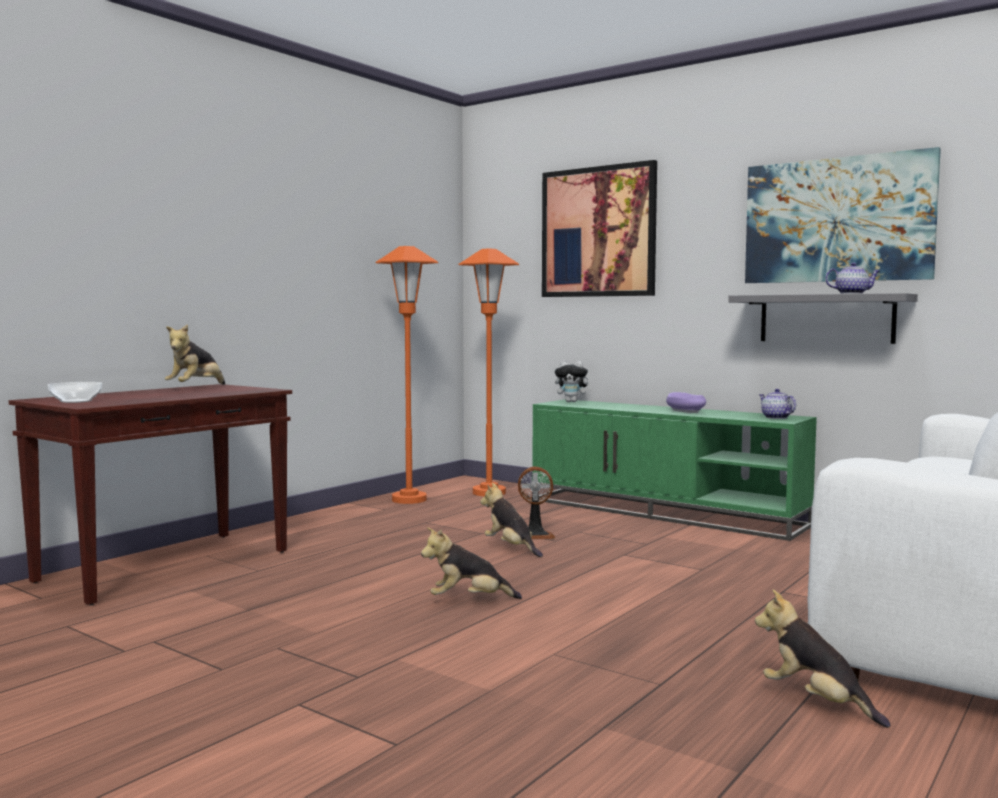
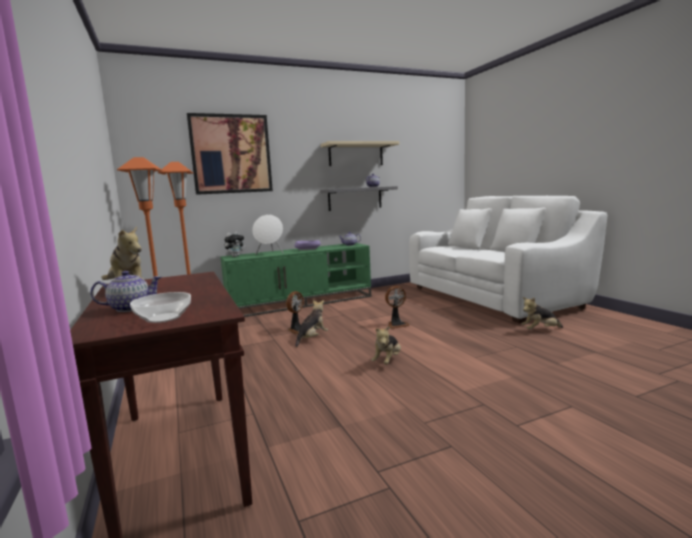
camera: 60 degrees left, 5 degrees up
(114, 395) = (130, 308): none -> teapot
(511, 548) = (312, 338): plush toy -> plush toy turned 135 degrees clockwise
(618, 406) = (270, 253): none -> white speaker
(649, 581) = (396, 324): none -> fan
(837, 220) = (356, 154): picture -> beige shelf

